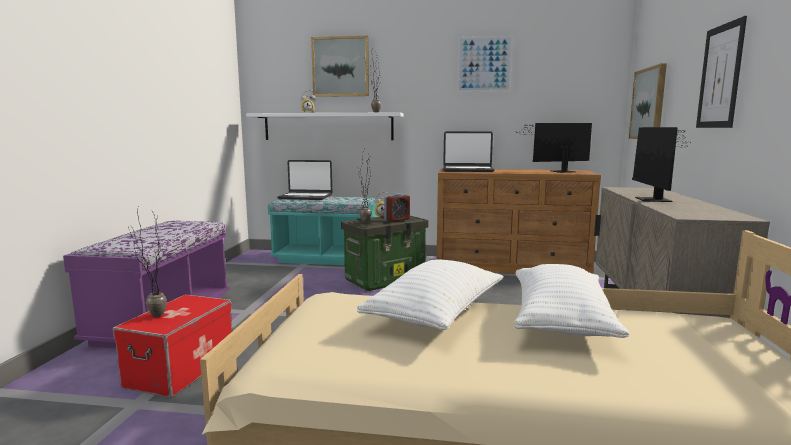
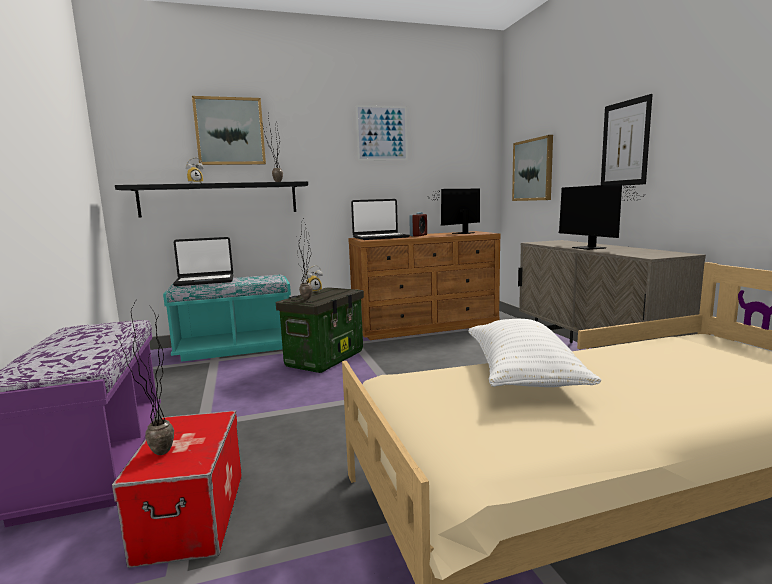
camera: 25 degrees left, 0 degrees up
(328, 126) = (219, 199): white shelf -> black shelf
(397, 219) = (335, 293): alarm clock -> alarm clock (418, 235)
(560, 321) = (621, 359): white pillow -> none

